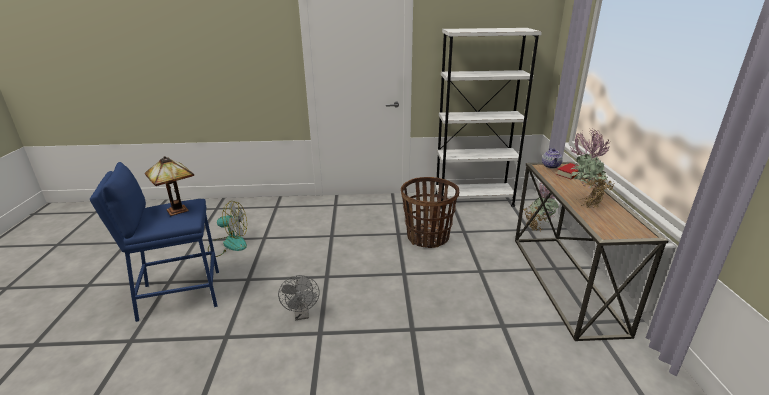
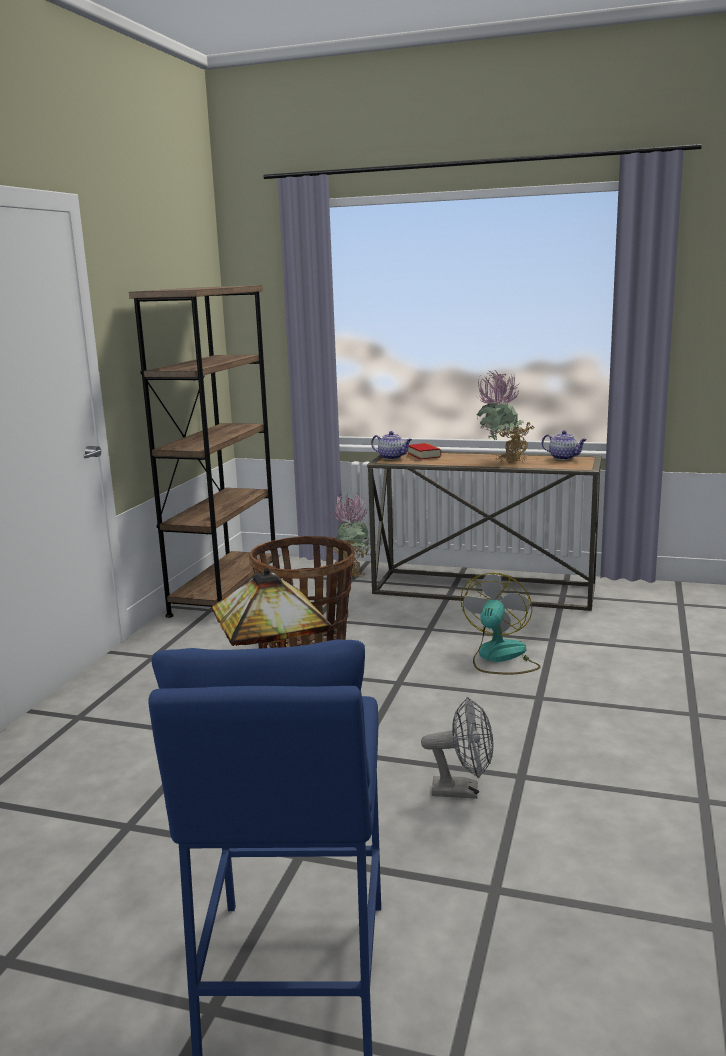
camera: 70 degrees left, 10 degrees down
(229, 244) = (102, 889): fan -> fan (499, 657)
(473, 200) = (225, 594): white bookcase -> brown bookcase
(631, 223) = (564, 458): none -> teapot

